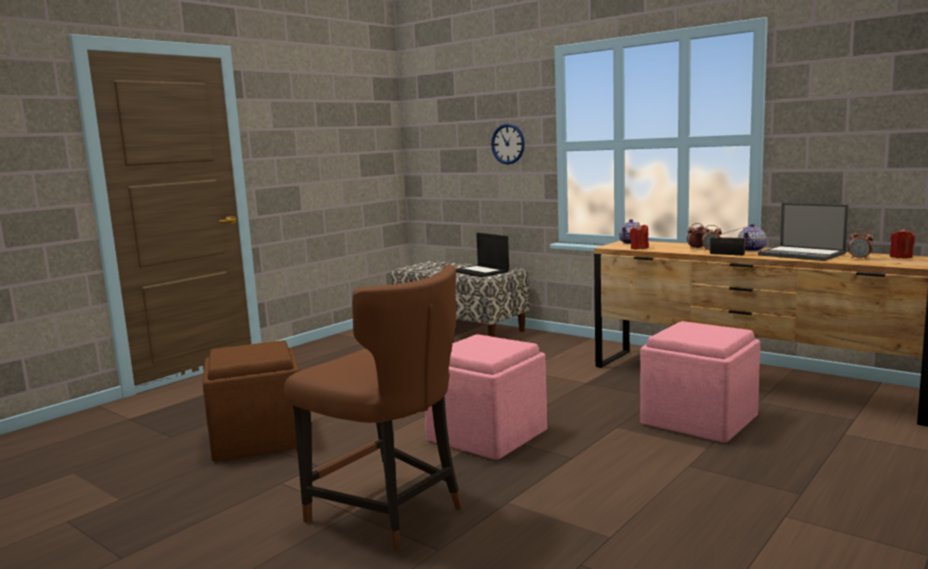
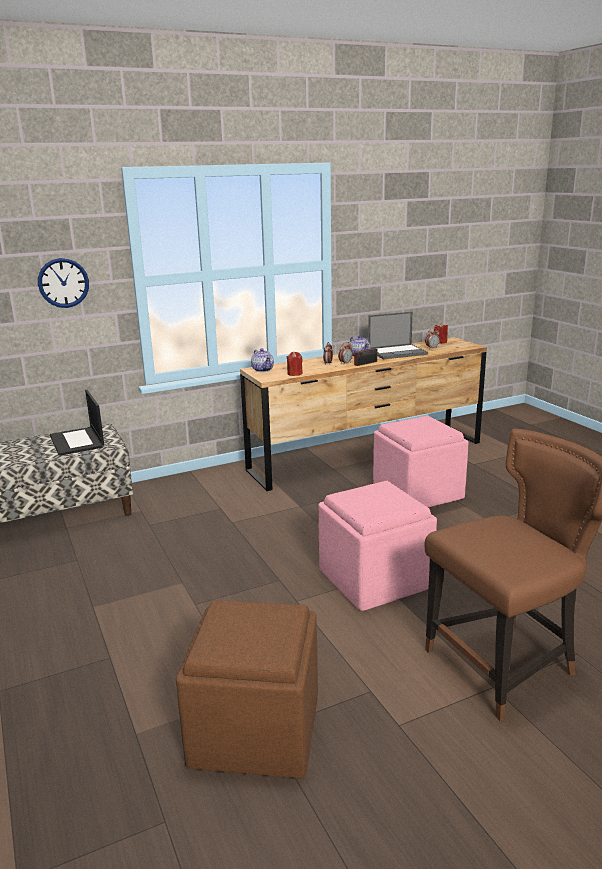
camera: 65 degrees left, 10 degrees up
(481, 271) = (77, 441): laptop -> laptop turned 75 degrees clockwise

